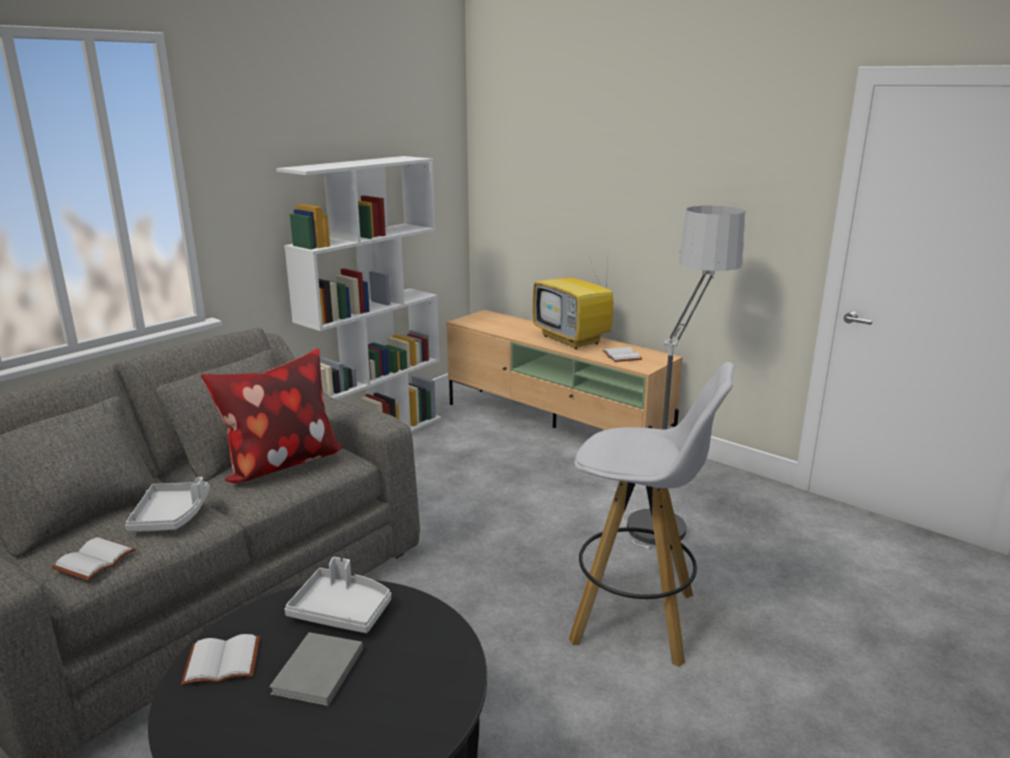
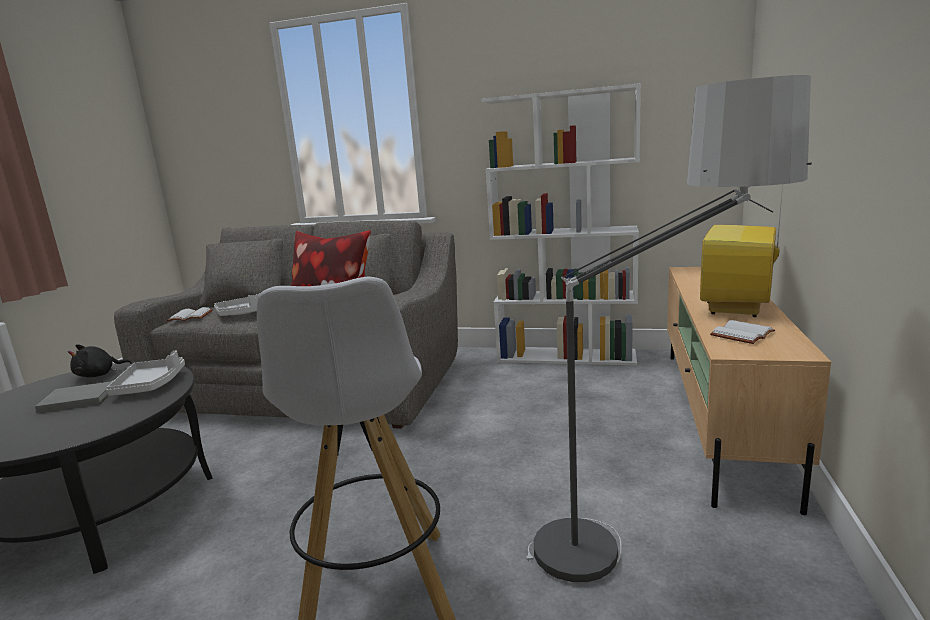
camera: 65 degrees right, 5 degrees down
(224, 660) = (99, 375): white book -> black plush toy

